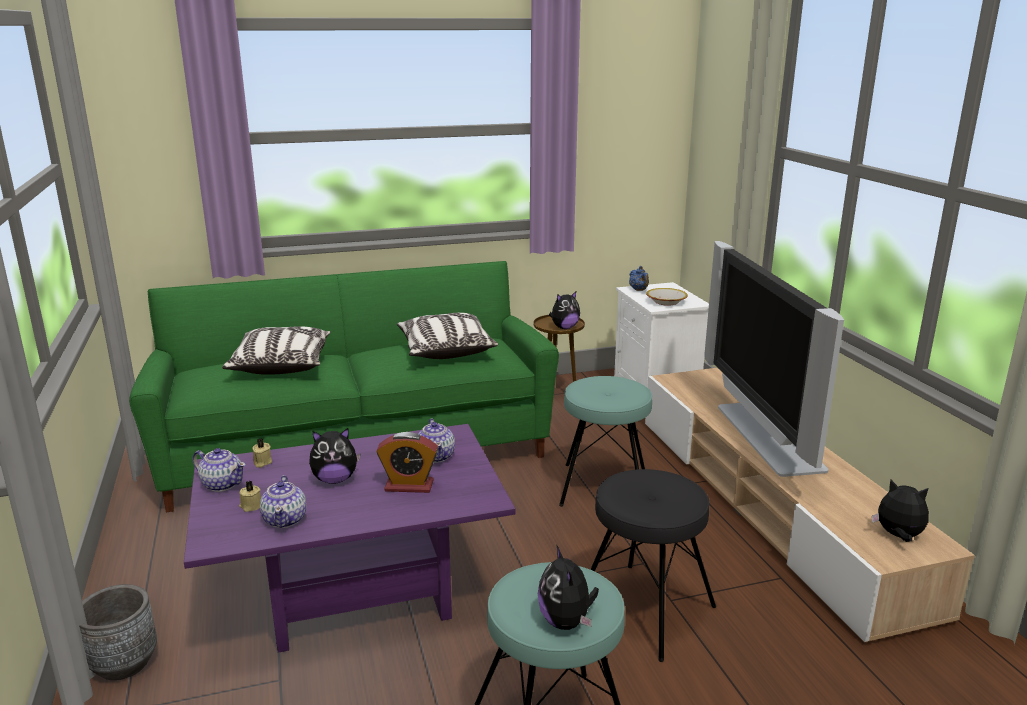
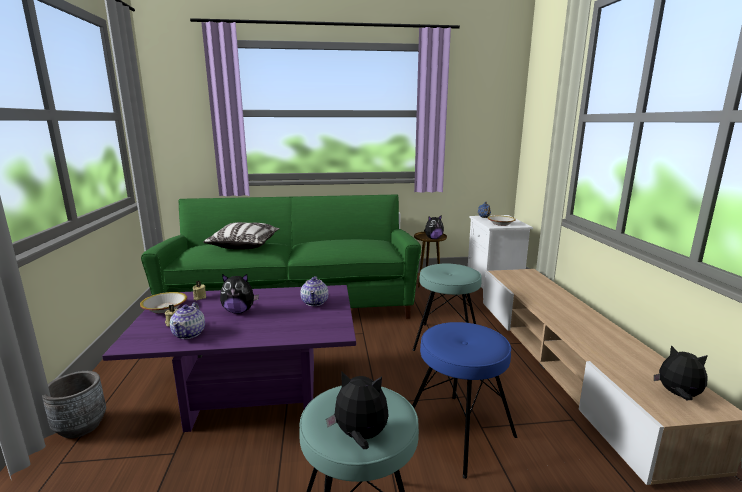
camera: 10 degrees right, 5 degrees down
(222, 484) = (165, 308): teapot -> bowl
(409, 486) = (286, 319): alarm clock -> none
(445, 350) = (349, 243): pillow -> none
(566, 622) = (360, 437): plush toy -> plush toy turned 105 degrees clockwise
(644, 610) = (458, 433): black stool -> blue stool
(765, 437) = (565, 313): television -> none

